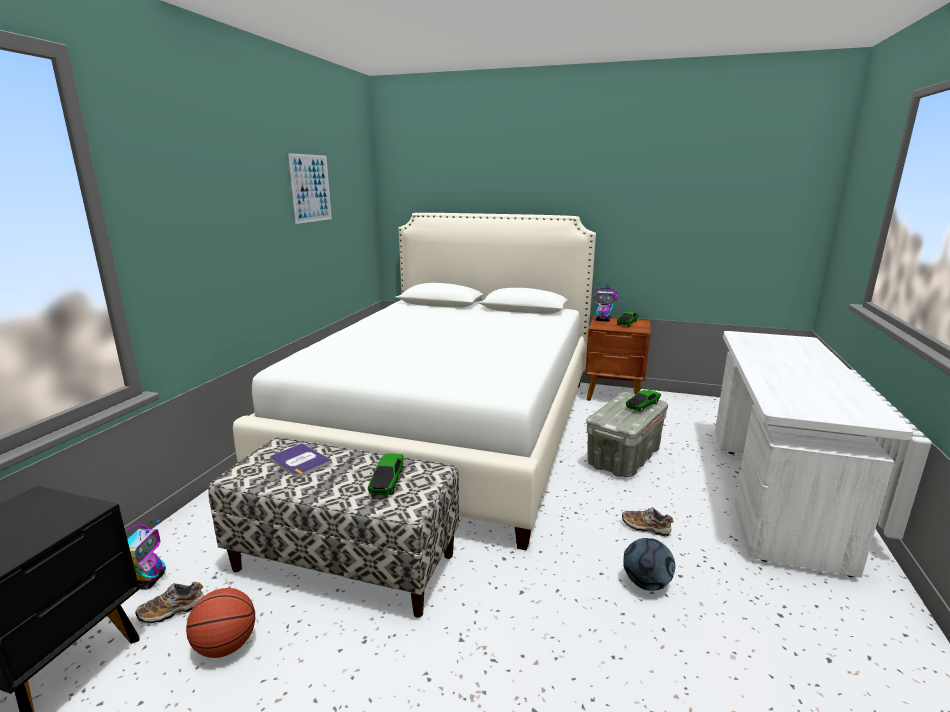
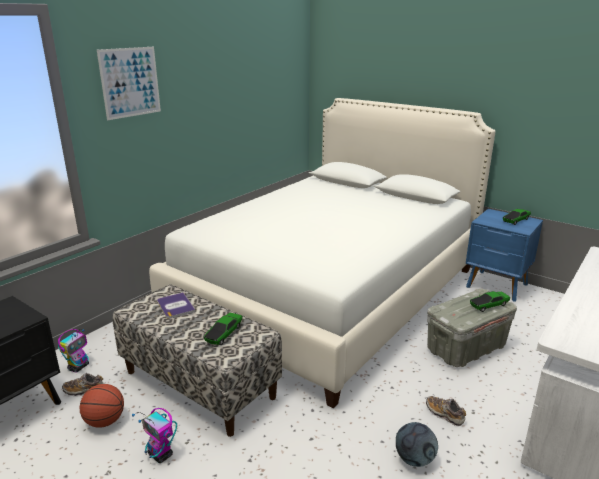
camera: 20 degrees right, 5 degrees up
(311, 188) = (240, 81): picture -> picture (130, 82)
(603, 320) = (493, 215): toy robot -> toy robot (161, 455)
(614, 395) = (497, 286): brown nightstand -> blue nightstand

